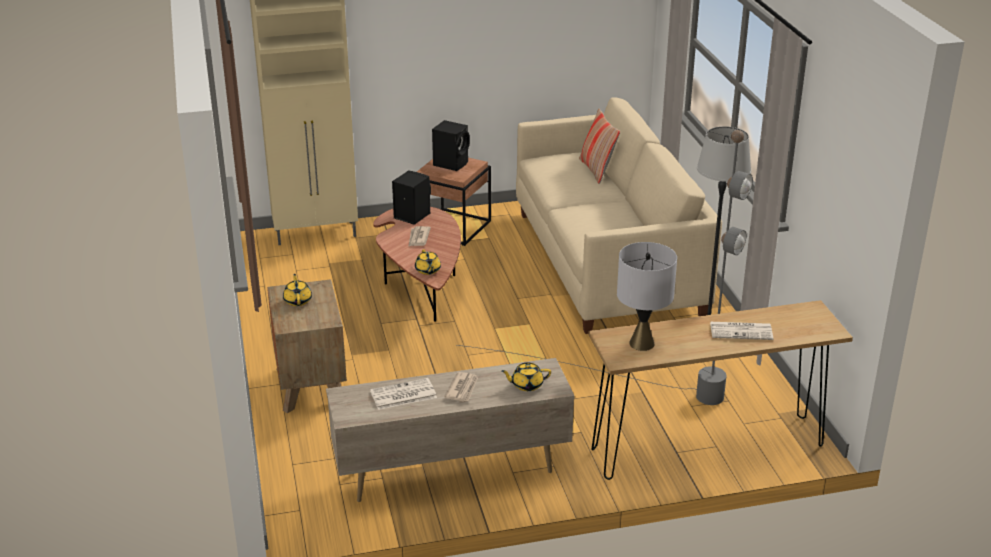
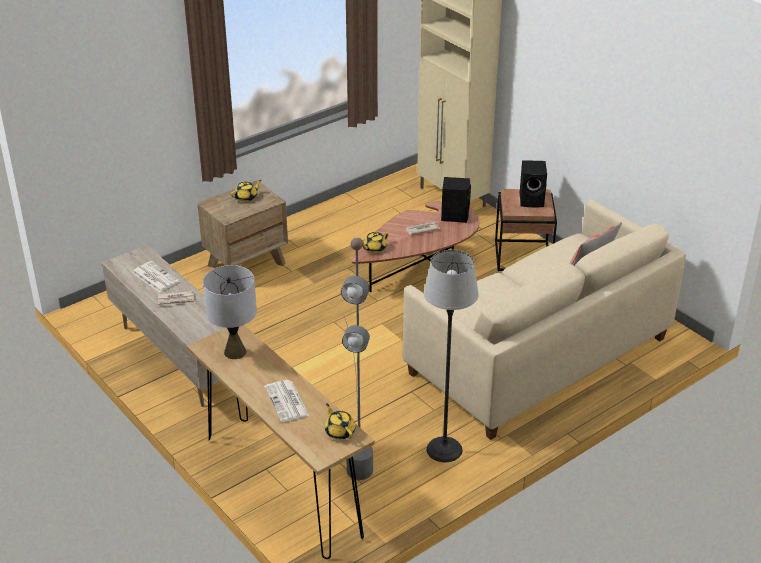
camera: 65 degrees right, 5 degrees up
(526, 385) = (197, 327): yellow teapot -> yellow teapot (339, 431)

